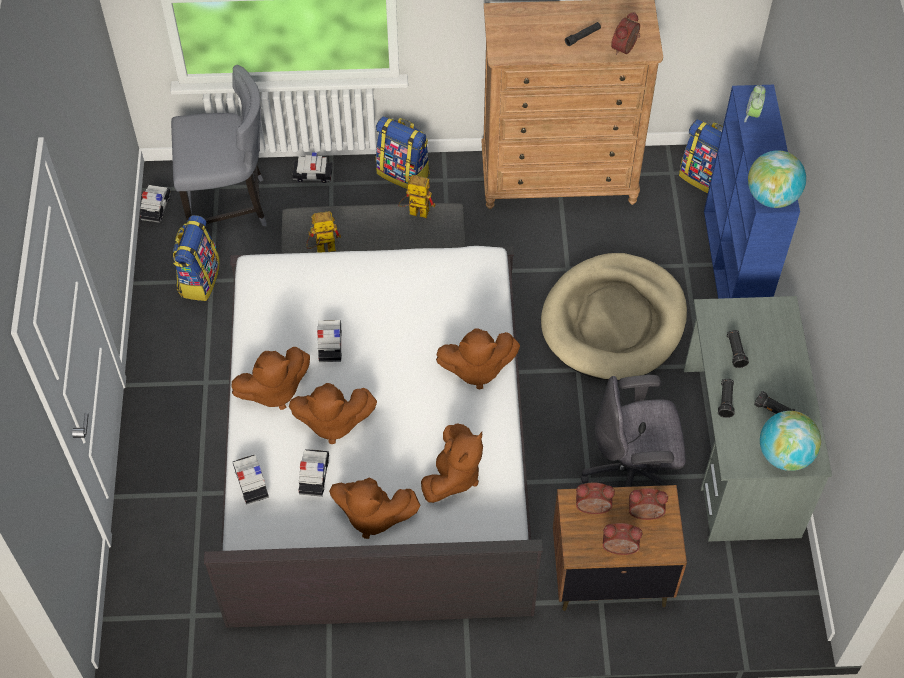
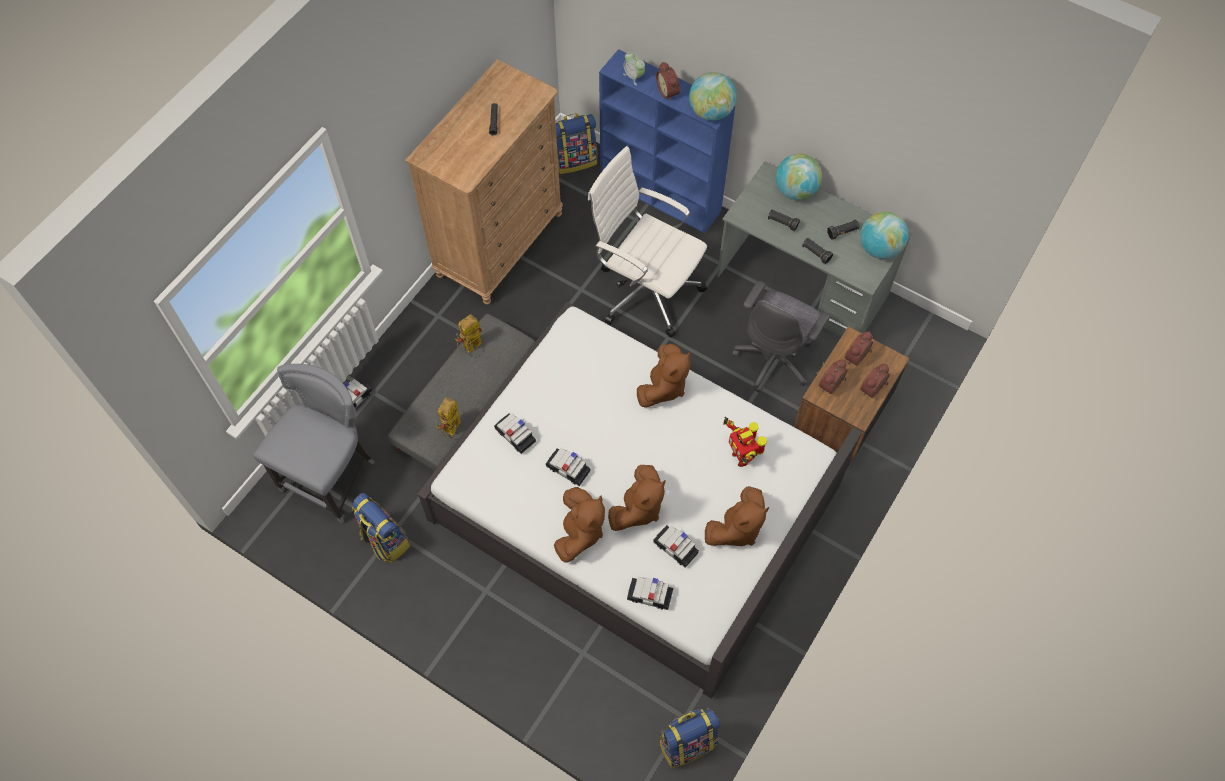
camera: 55 degrees left, 5 degrees up
(156, 207) = (286, 531): toy car -> toy car (515, 436)
(404, 173) = (408, 338): backpack -> backpack (687, 743)
(453, 476) = (741, 456): brown plush toy -> toy robot
(613, 321) = (646, 290): beige dog bed -> white office chair
(626, 48) = (528, 103): alarm clock -> alarm clock (669, 91)
(785, 342) = (795, 191): none -> globe

